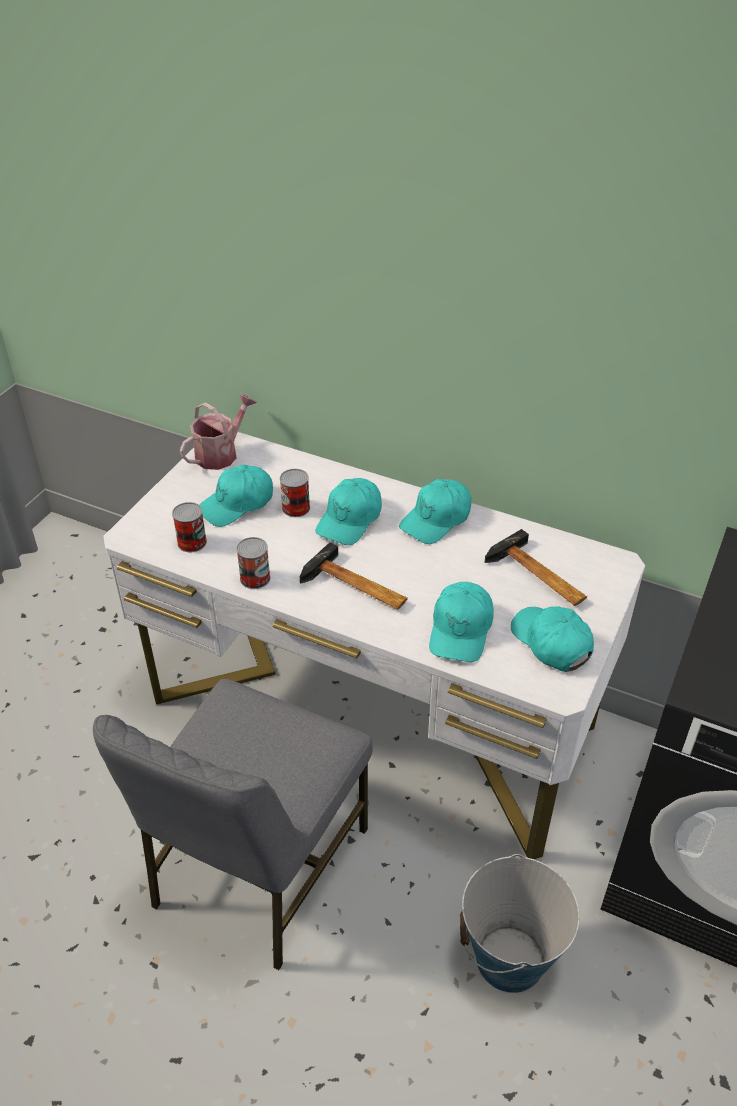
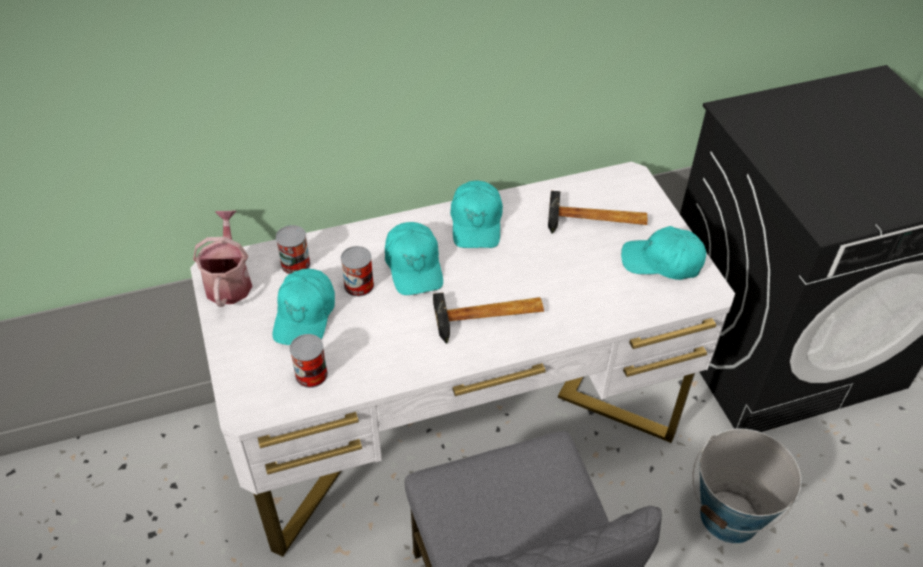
camera: 45 degrees left, 5 degrees up
(255, 578) = (405, 366): can -> can (295, 264)
(461, 630) = (599, 295): turquoise cap -> none

